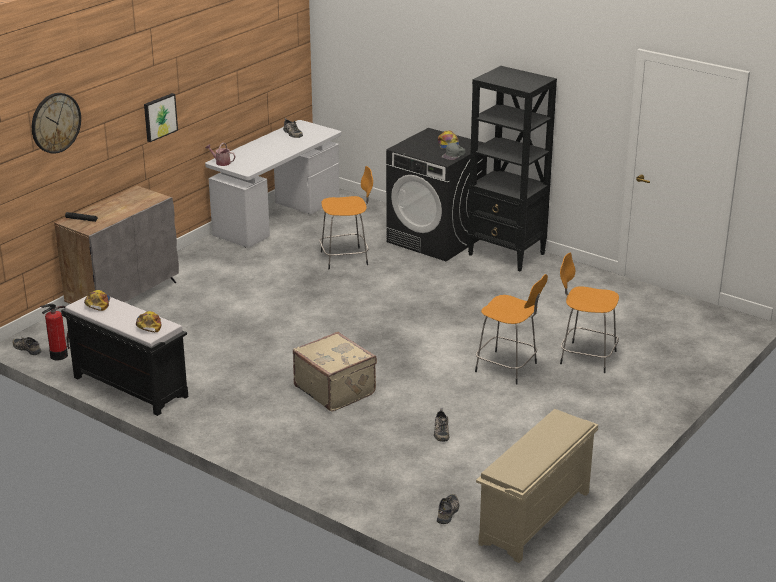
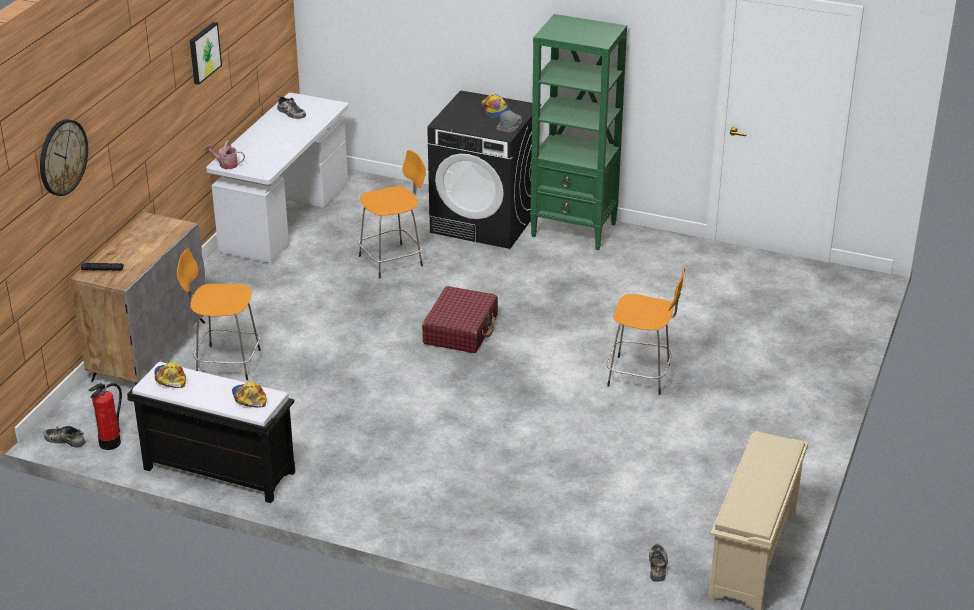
camera: 15 degrees left, 5 degrees up
(159, 117) = (160, 123): picture -> picture (203, 52)
(335, 389) = (462, 434): beige suitcase -> none
(374, 314) = (461, 330): none -> red suitcase
(440, 431) = (604, 467): shoe -> none
(507, 254) = (574, 230): black bookcase -> green bookcase
(585, 357) = (718, 348): orange stool -> orange stool (225, 362)

